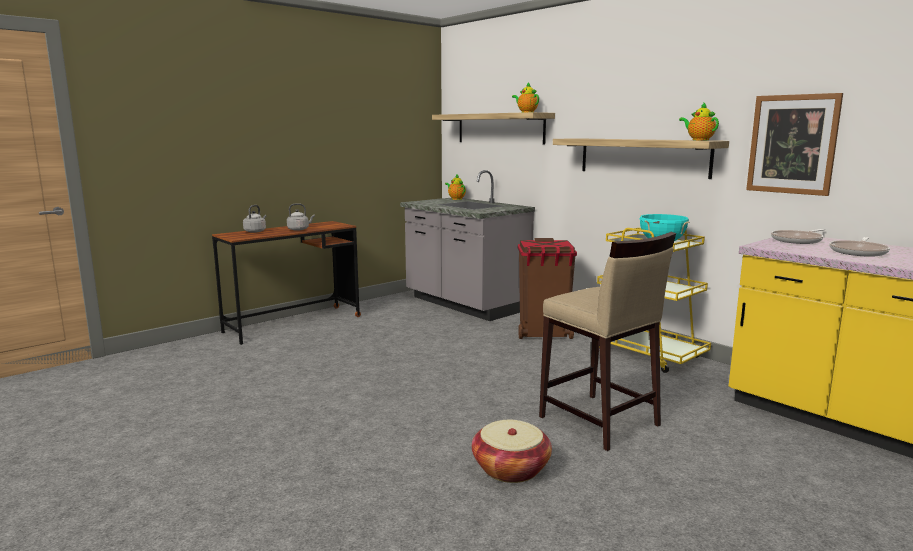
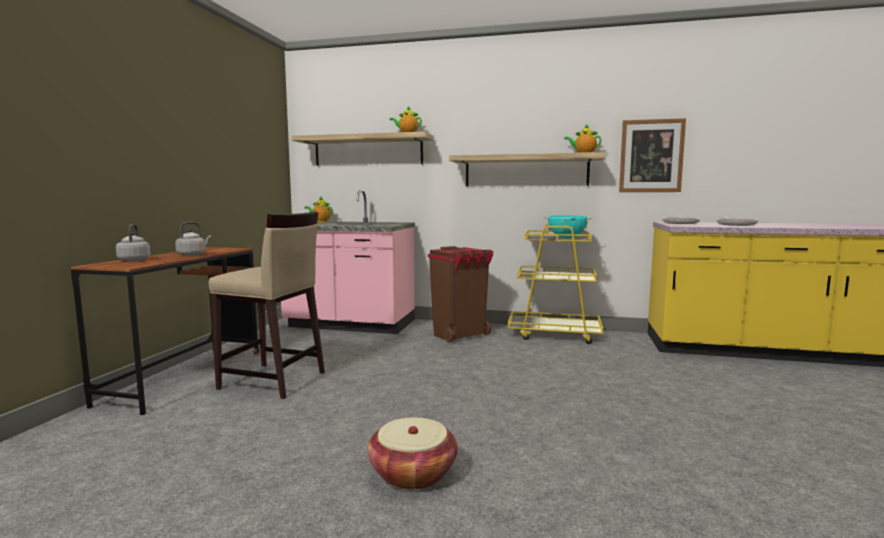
camera: 35 degrees left, 5 degrees down
(465, 304) = (350, 324): grey counter -> pink counter
(510, 469) = (640, 447): basket -> basket (412, 473)
(599, 421) = (620, 389): beige stool -> beige stool (273, 381)

